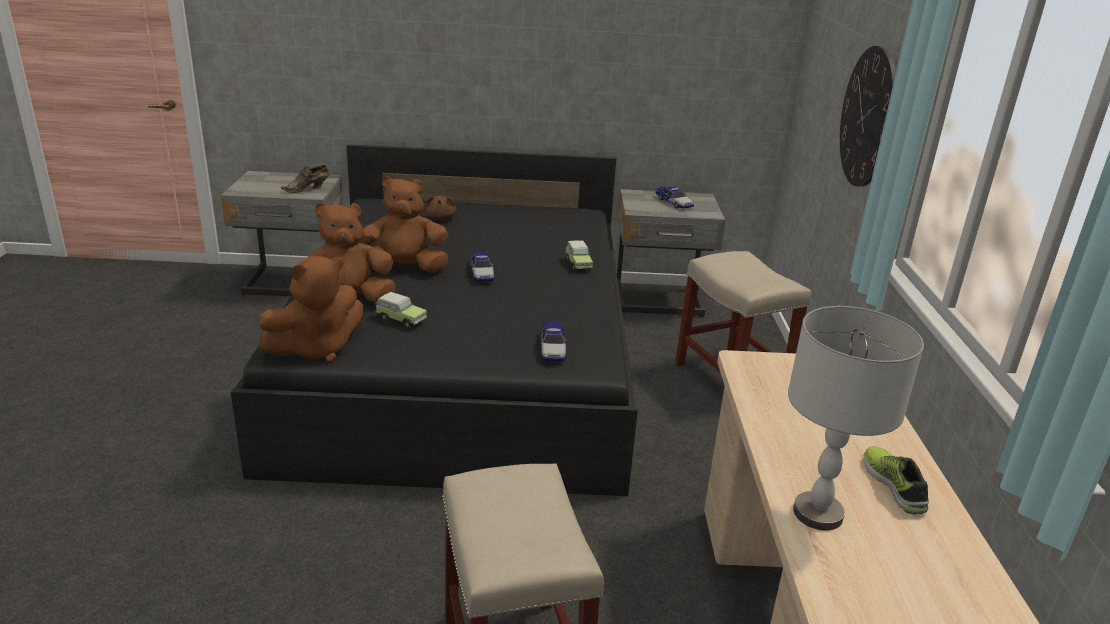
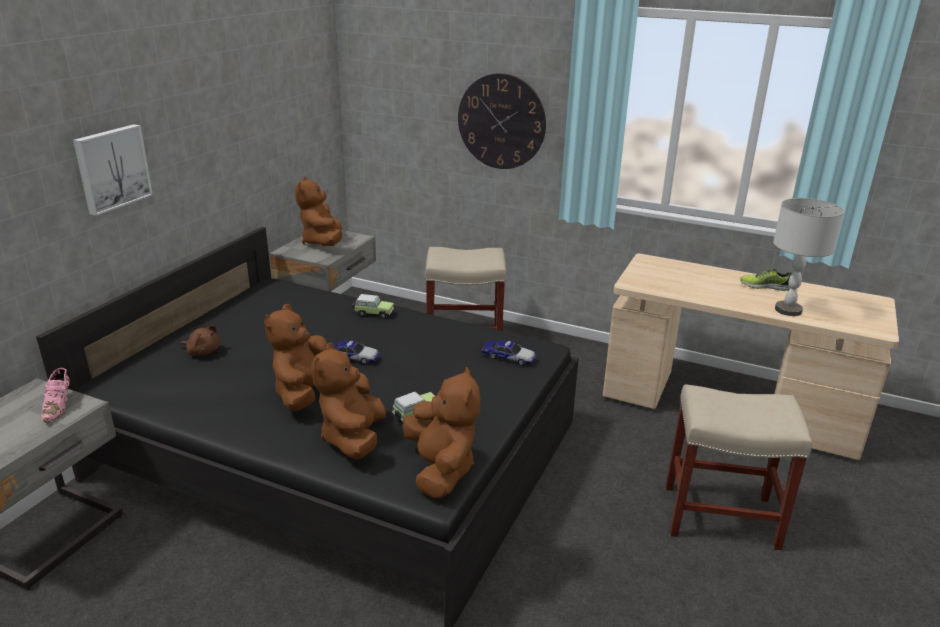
camera: 65 degrees left, 0 degrees up
(308, 189) = (59, 406): brown shoe -> pink shoe
(449, 40) = (111, 168): none -> picture
(674, 202) = (323, 242): toy car -> brown plush toy

